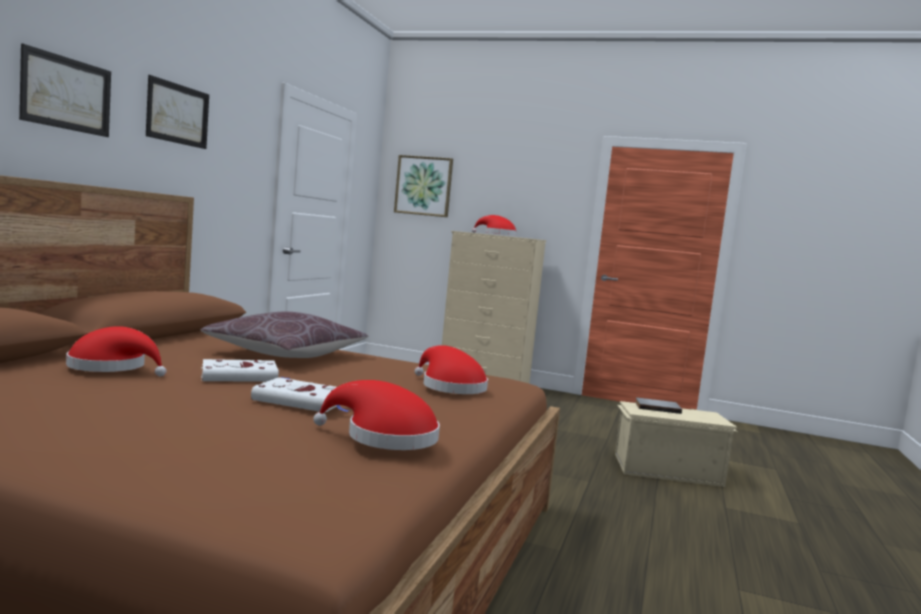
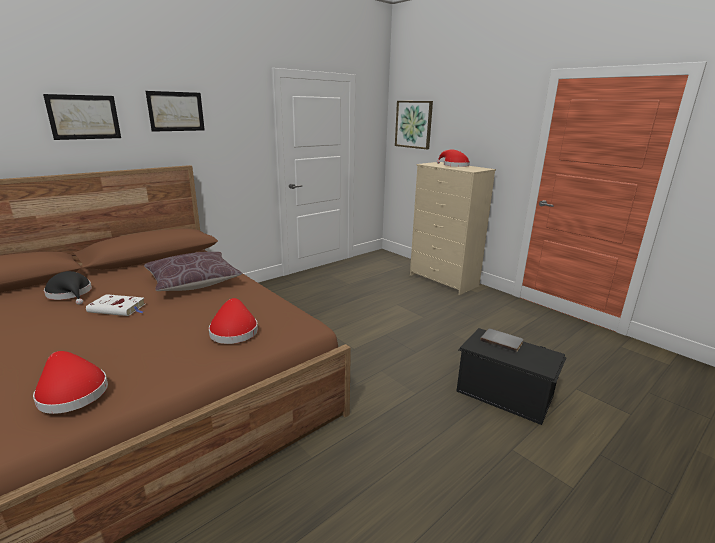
camera: 30 degrees right, 15 degrees up
(112, 368) = (71, 294): red hat -> black hat
(302, 401) = (102, 341): white book -> none
(666, 469) = (504, 392): beige storage box -> black storage box

